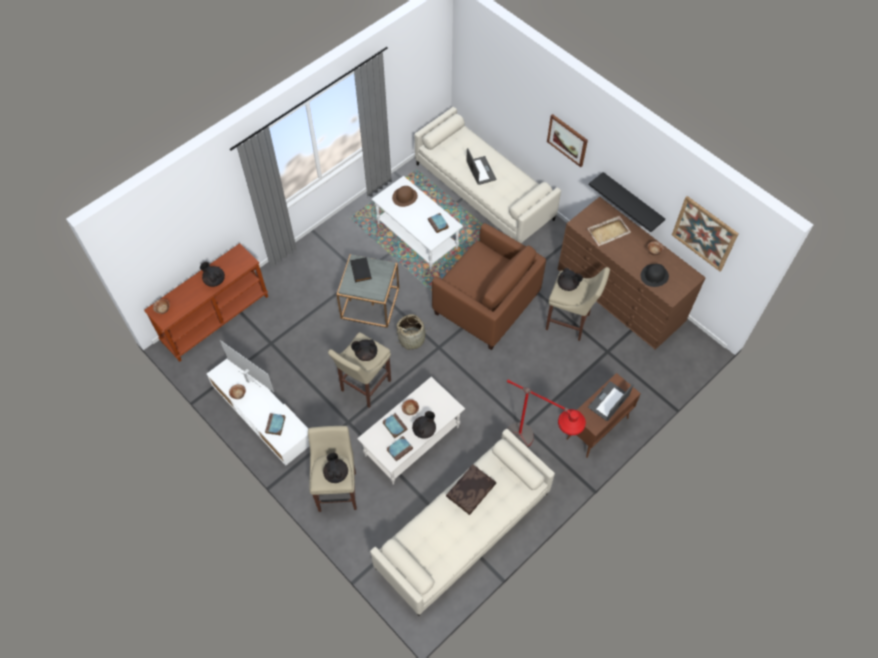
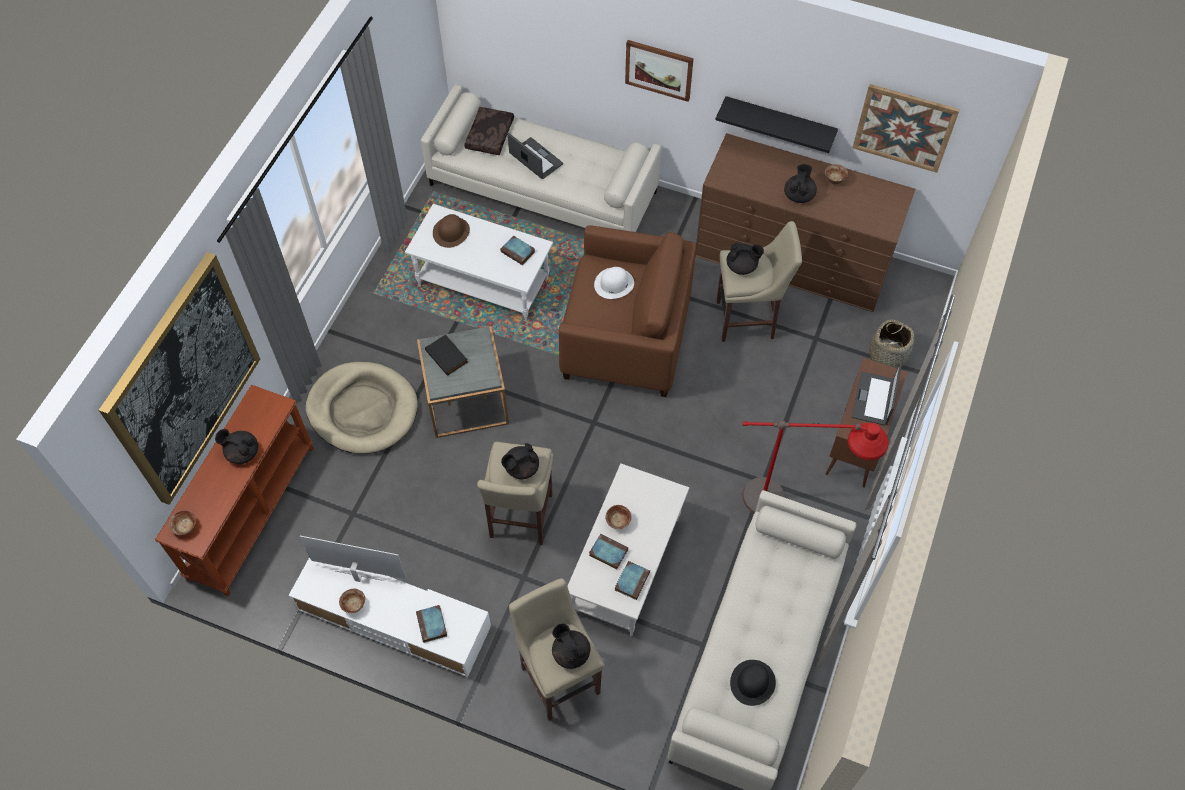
camera: 25 degrees left, 0 degrees up
(188, 223) = (183, 380): none -> picture
(307, 285) = (363, 410): none -> beige dog bed
(412, 339) = (551, 425): basket -> basket (888, 356)
(424, 430) = (651, 540): black teapot -> black teapot (799, 195)
(471, 492) = (757, 597): brown pillow -> brown pillow (490, 136)
(485, 265) = (614, 284): none -> white hat
(609, 231) = (764, 174): beige tray -> none
(654, 276) = (852, 210): black hat -> black hat (752, 682)

